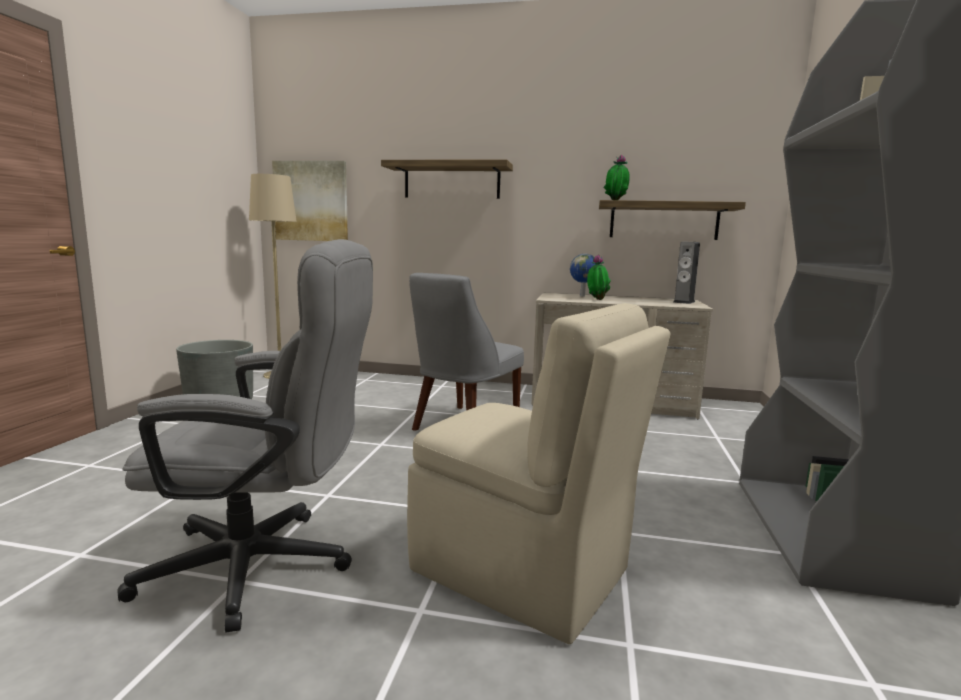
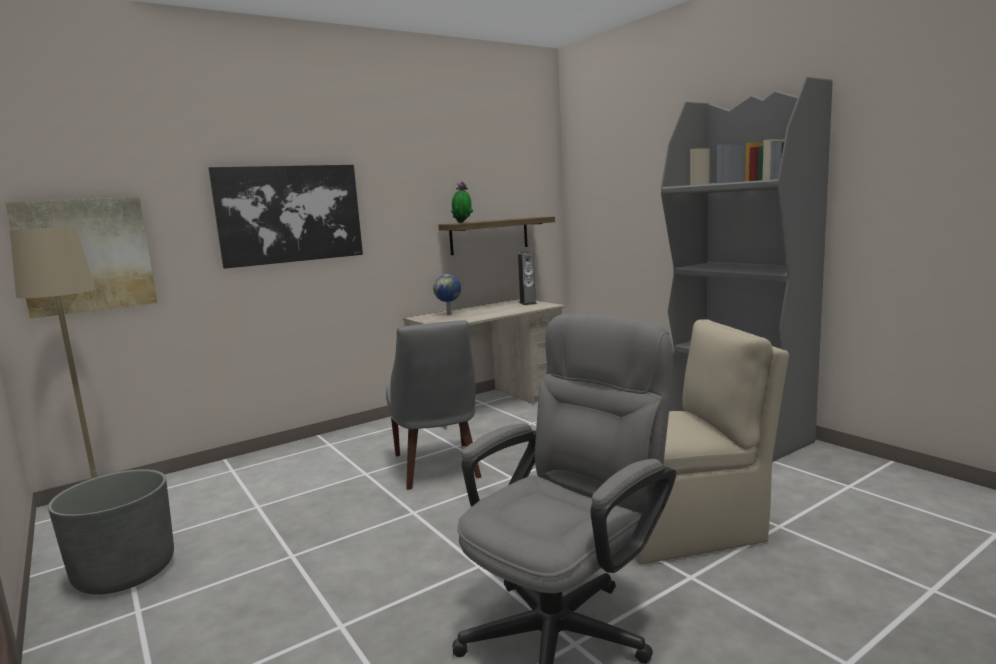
camera: 45 degrees left, 0 degrees up
(452, 181) = (290, 214): shelf -> picture
(596, 299) = (474, 315): potted plant -> none

